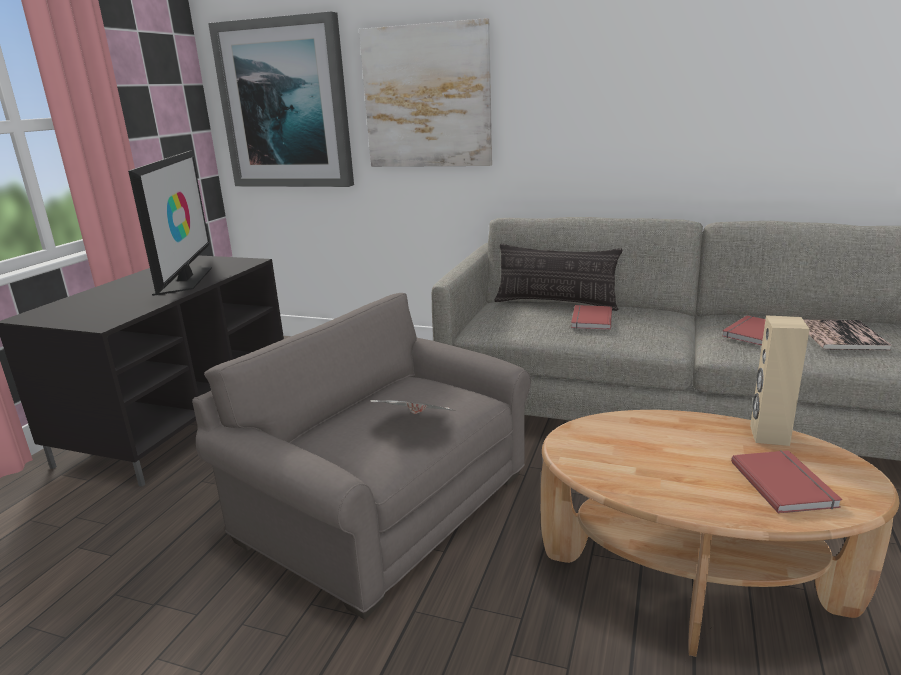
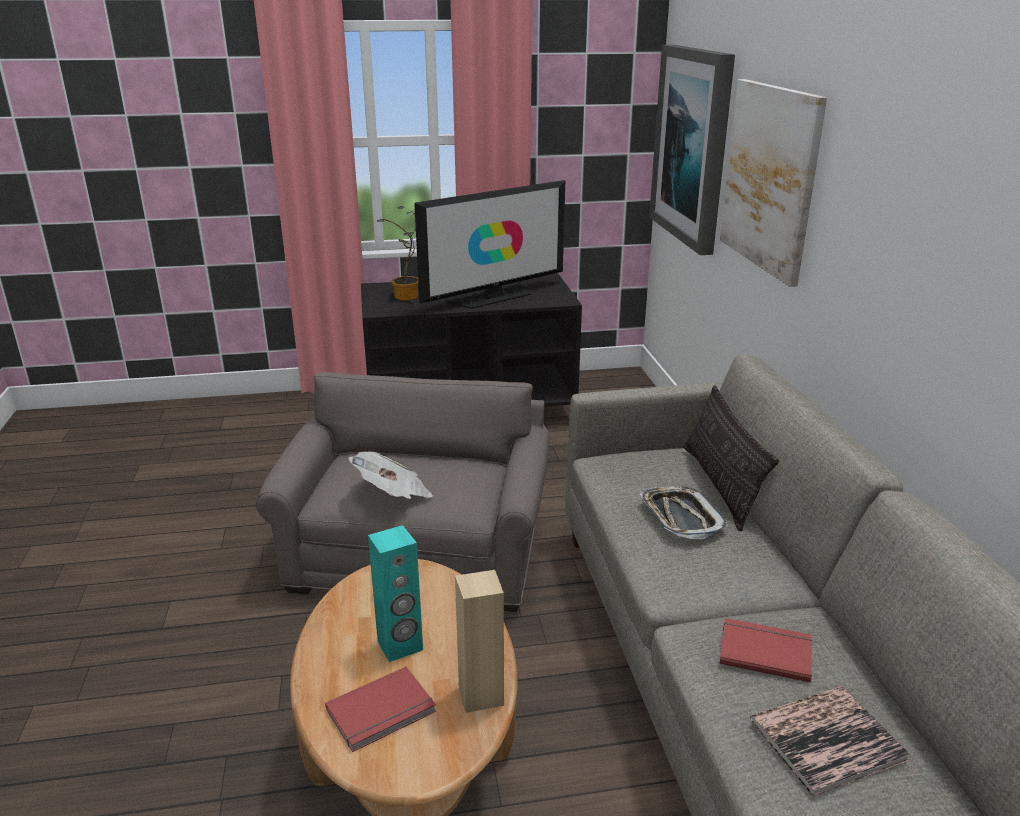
camera: 60 degrees right, 5 degrees up
(100, 307) = (408, 297): none -> potted plant
(590, 319) = (681, 517): red book -> tray
(690, 459) = (400, 646): none -> turquoise speaker

